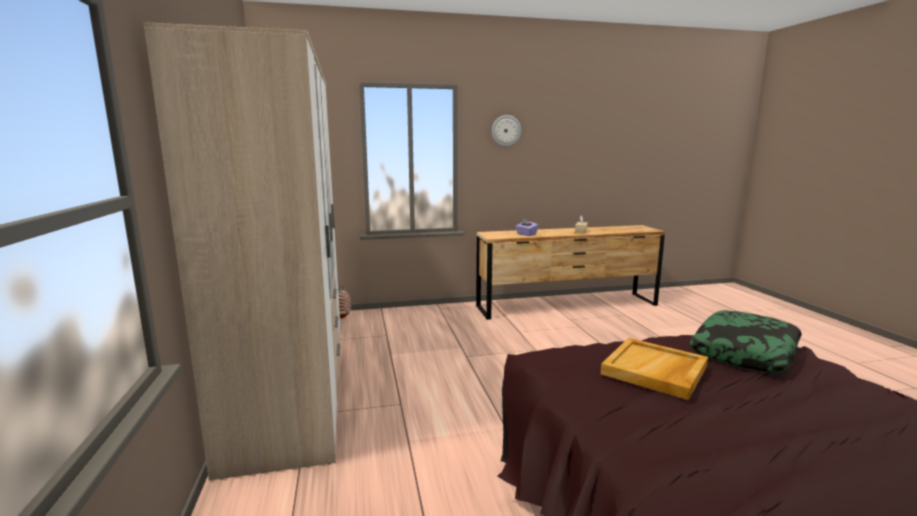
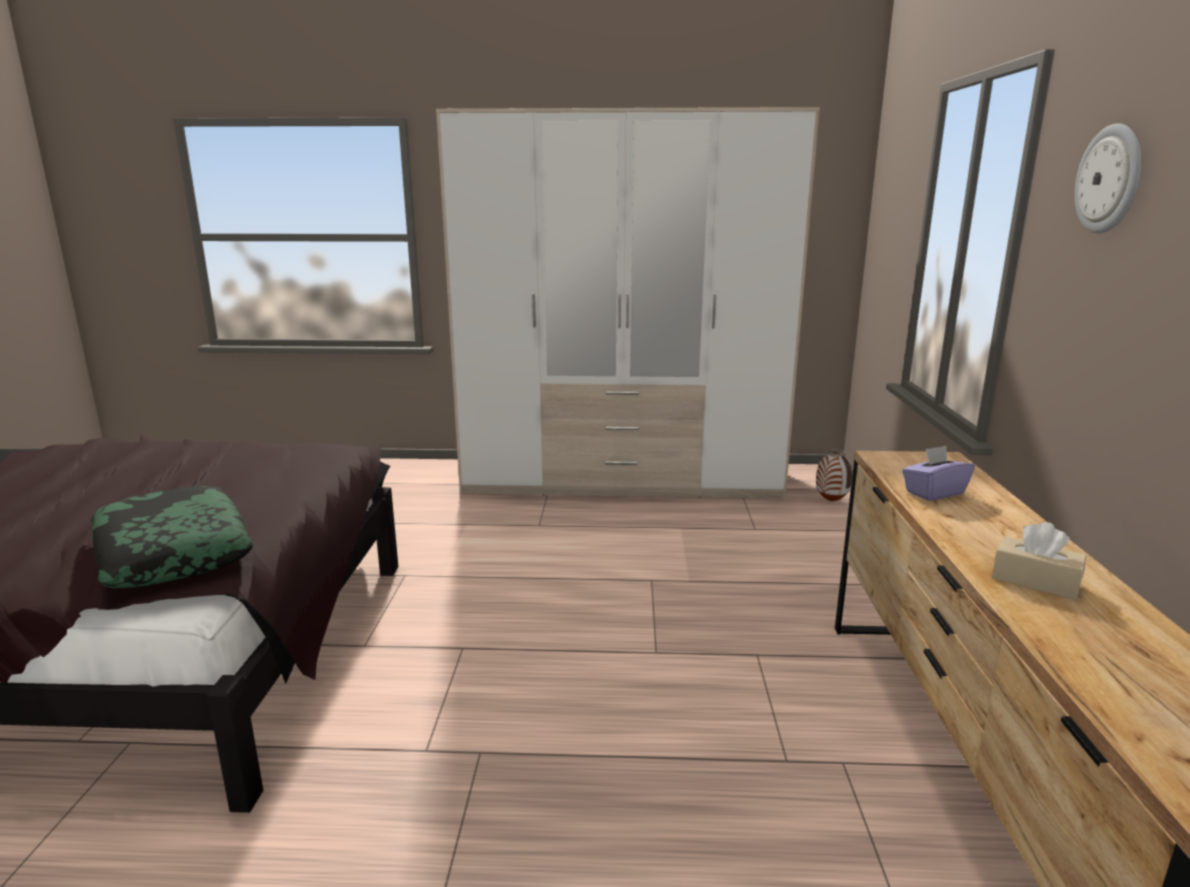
camera: 105 degrees right, 5 degrees up
(655, 371) = (230, 481): beige tray -> none

